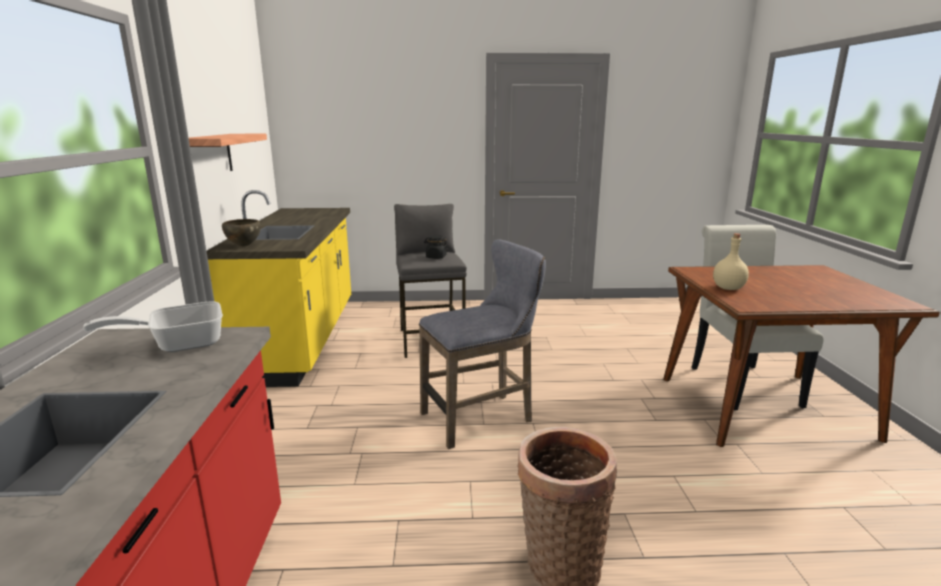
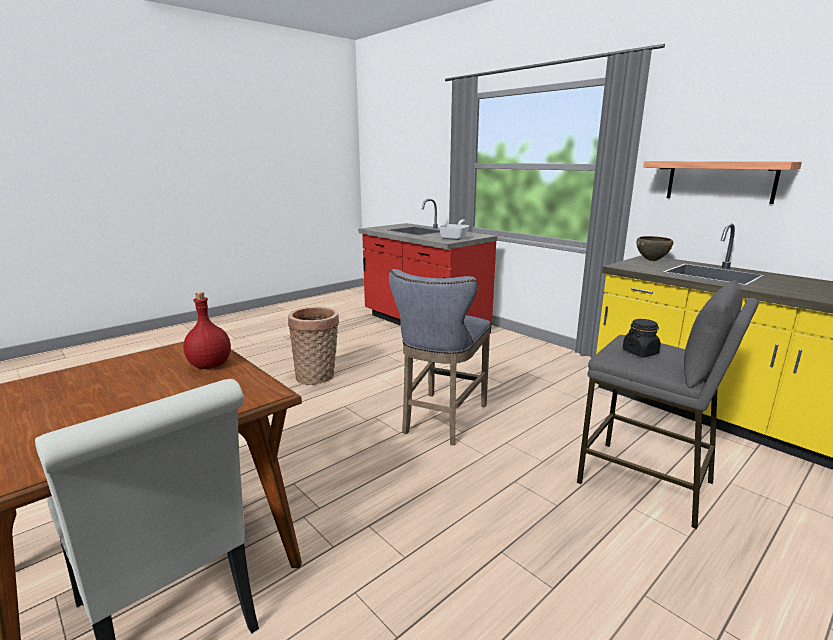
camera: 140 degrees right, 0 degrees up
(728, 288) = (210, 365): beige bottle -> red bottle

